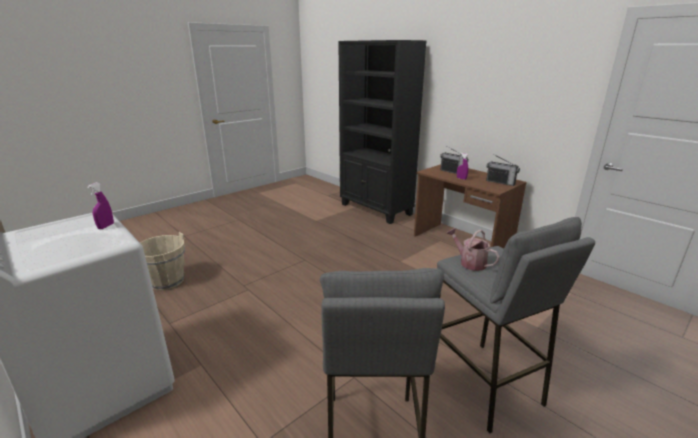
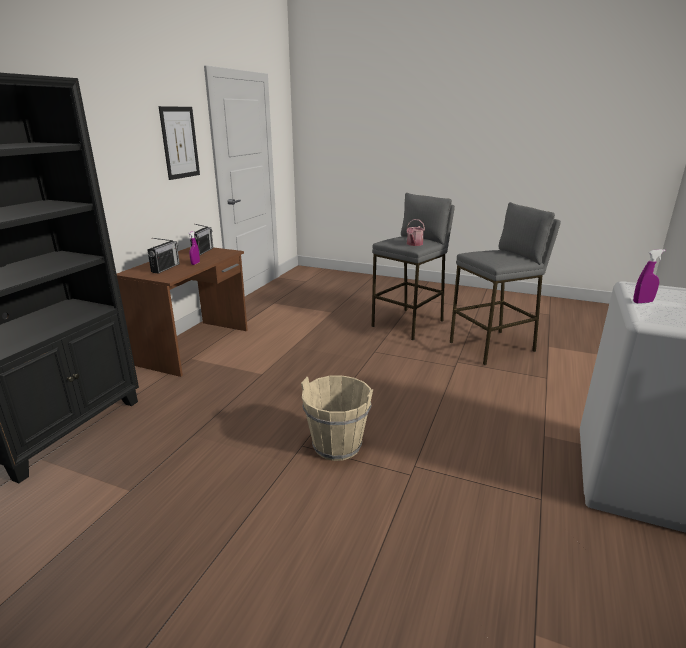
camera: 115 degrees left, 0 degrees up
(167, 281) = (487, 582): beige bucket -> beige bucket (337, 445)
(548, 88) = (180, 142): none -> picture

